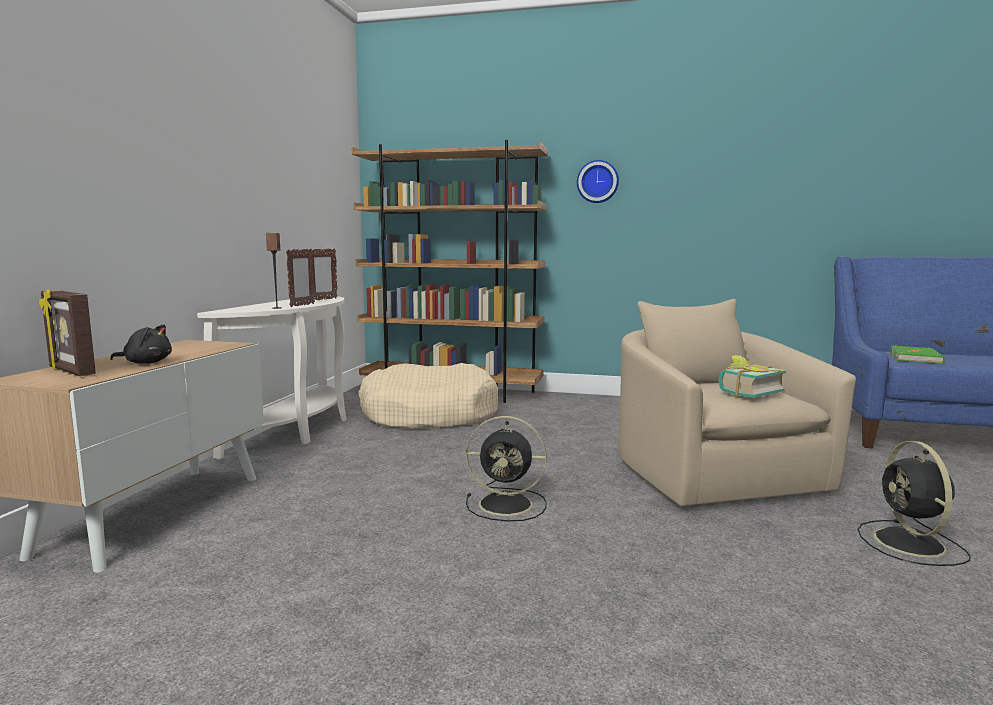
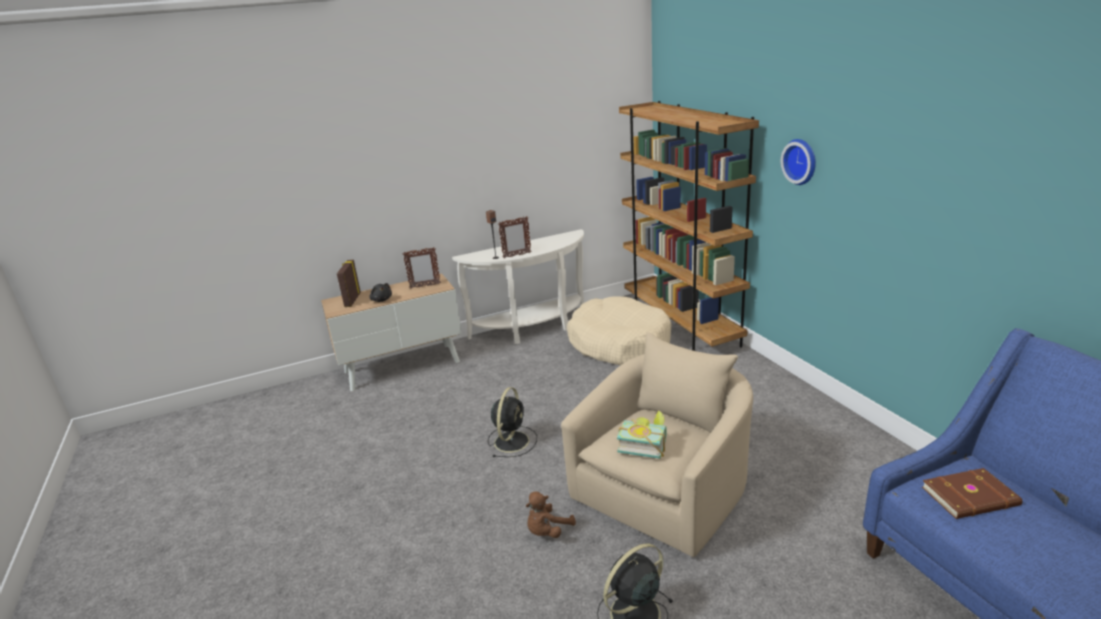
camera: 55 degrees right, 15 degrees up
(323, 299) = (554, 244): picture frame -> picture frame (425, 286)
(508, 504) = (512, 440): black fan -> black fan turned 135 degrees counterclockwise
(725, 540) = (547, 531): none -> brown plush toy
(916, 358) = (971, 497): green book -> brown book

